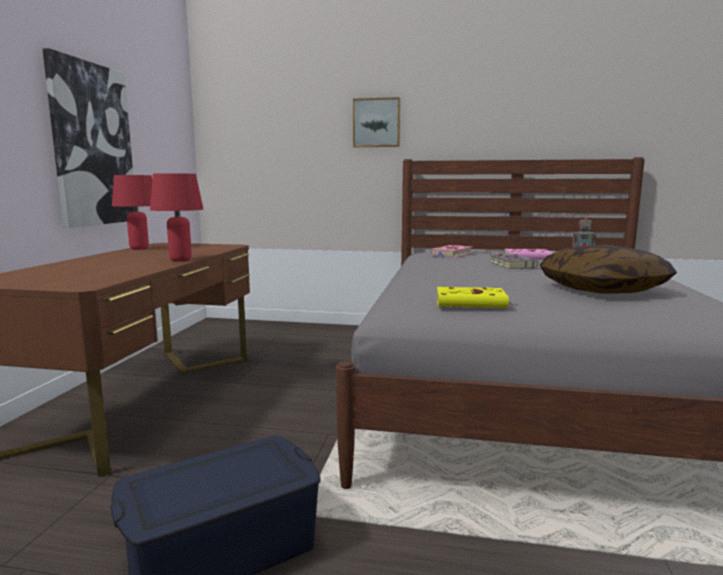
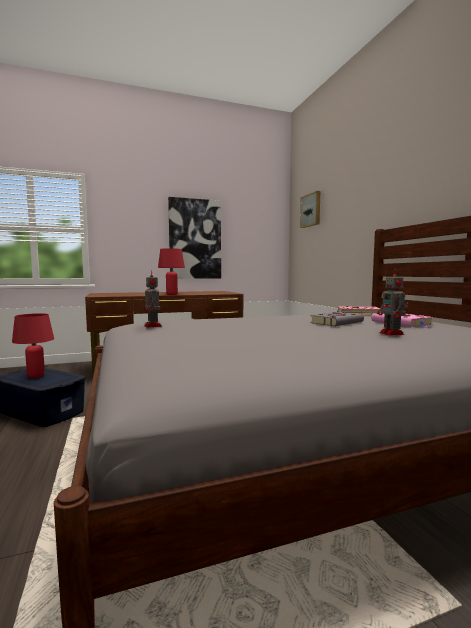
camera: 60 degrees right, 5 degrees down
(140, 248) = (199, 291): red table lamp -> red table lamp (36, 376)
(376, 123) = (368, 201): picture -> picture (311, 210)
(473, 303) = (153, 326): yellow book -> toy robot
(602, 289) = (255, 340): pillow -> none

